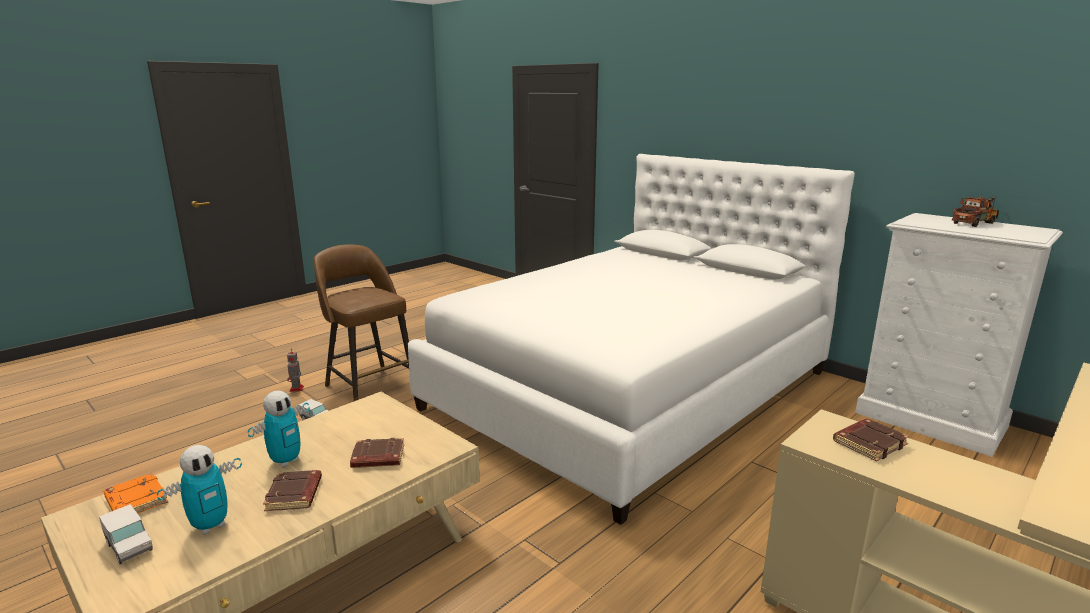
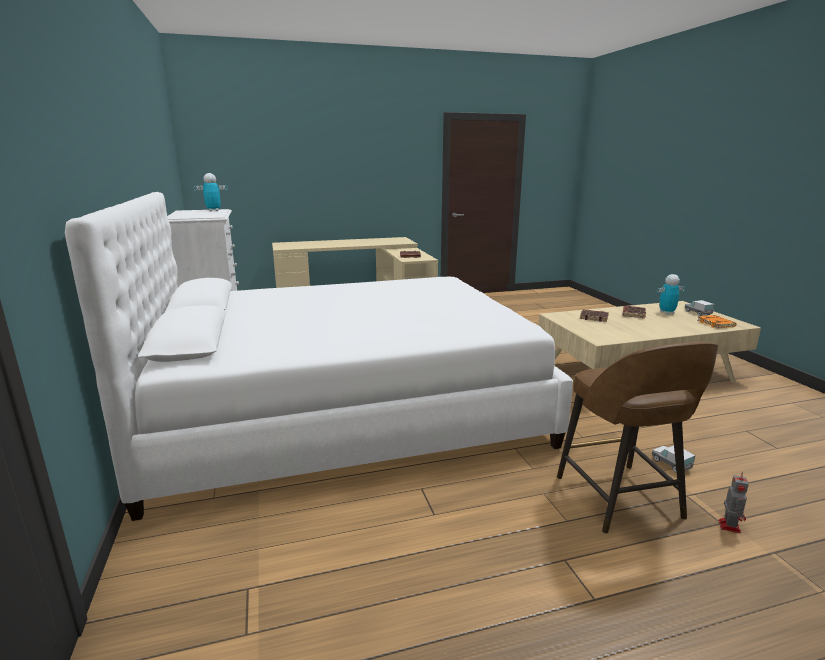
camera: 150 degrees left, 0 degrees up
(286, 461) = (646, 324): toy robot -> toy robot (213, 210)
(975, 223) = (185, 214): toy truck -> none

